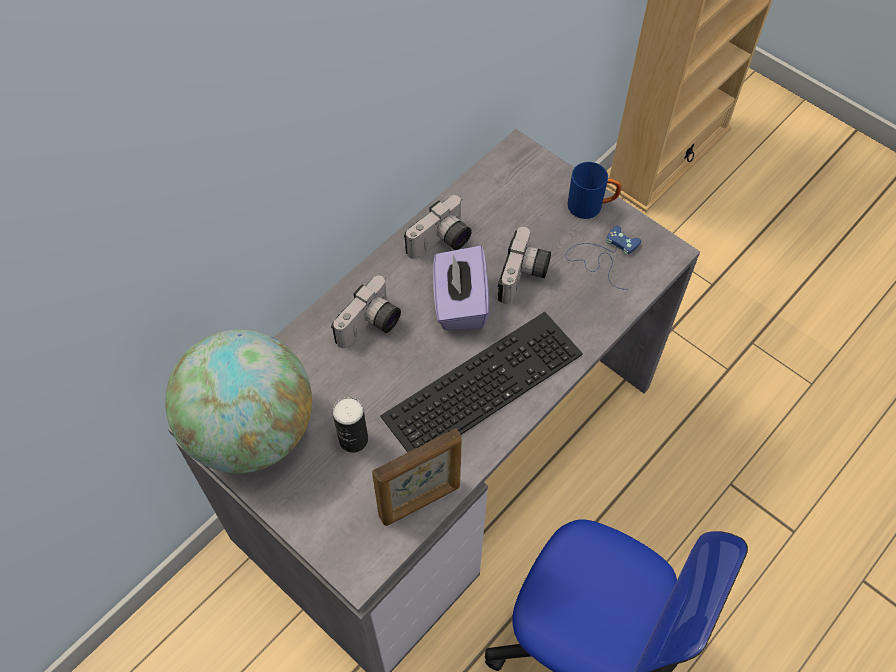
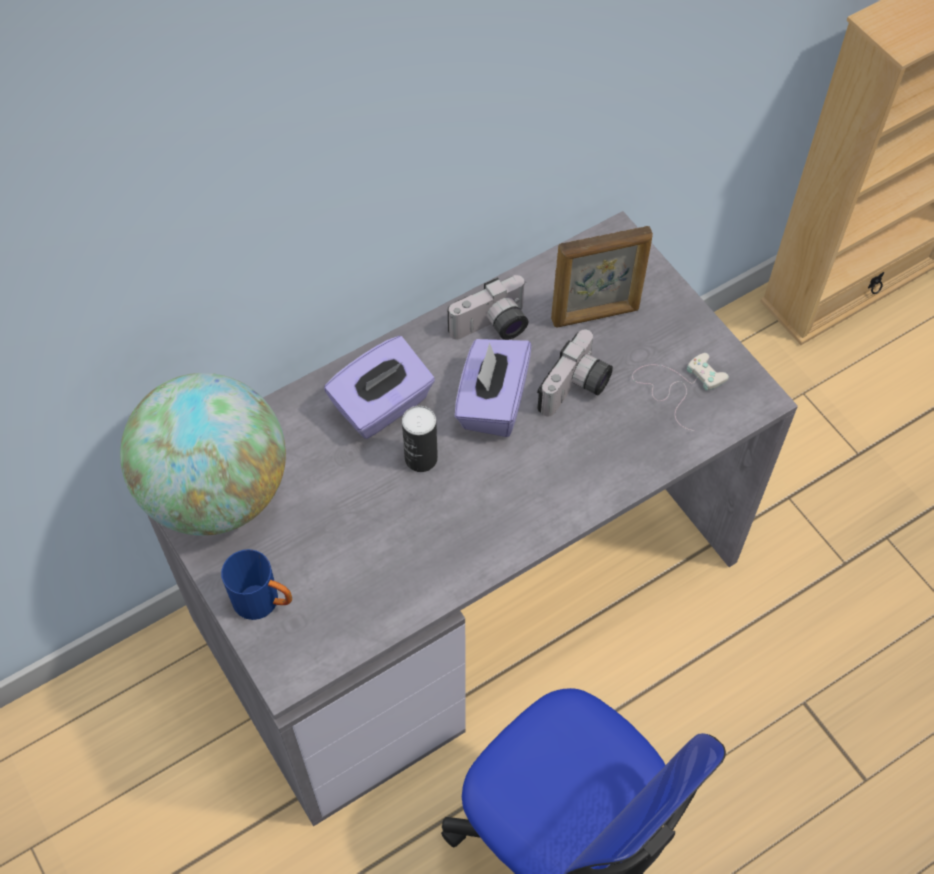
camera: 15 degrees right, 0 degrees up
(353, 439) = (325, 528): can -> can (421, 458)
(371, 326) = (382, 406): camera -> purple tissue box
(420, 502) = (378, 616): picture frame -> picture frame (595, 315)
(482, 381) = (490, 497): keyboard -> none
(591, 206) = (683, 323): blue mug -> blue mug (264, 602)
(603, 256) = (678, 385): blue game controller -> white game controller

